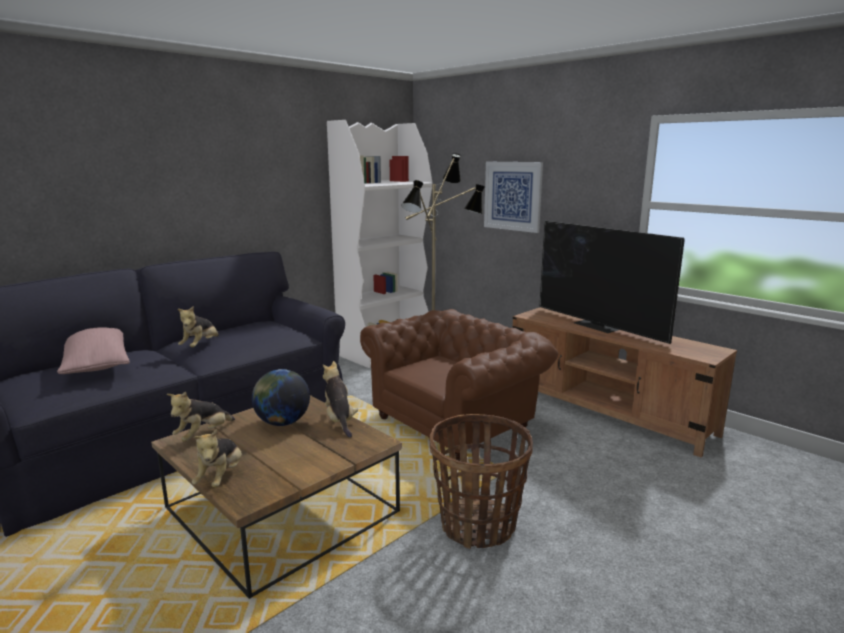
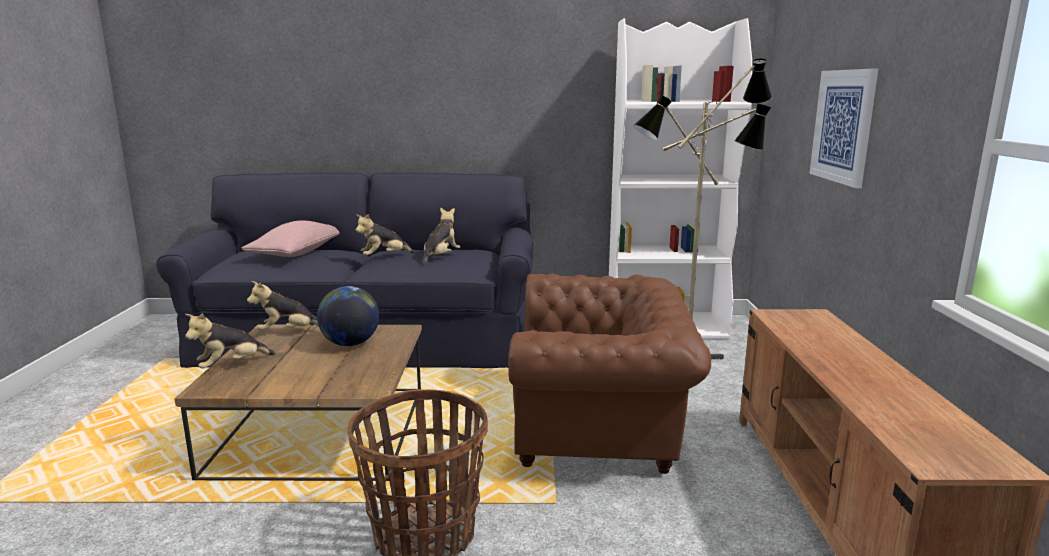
camera: 45 degrees right, 0 degrees up
(339, 420) = (388, 359): plush toy -> plush toy (440, 257)
(598, 326) = (851, 356): television -> none

